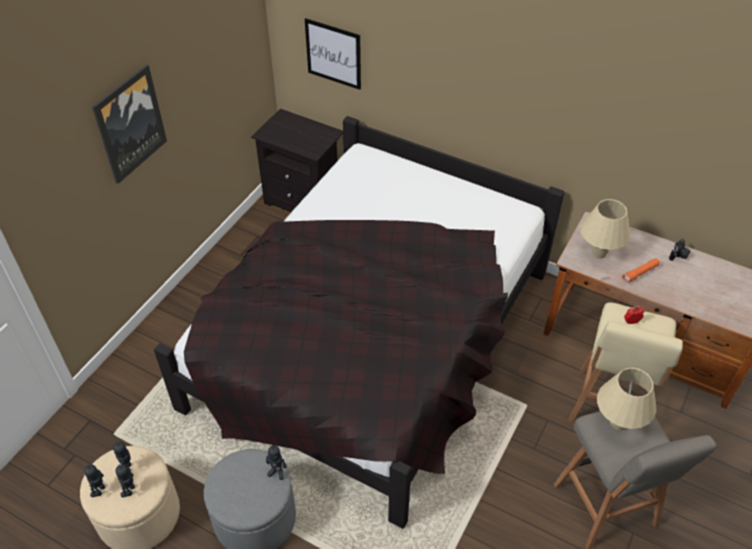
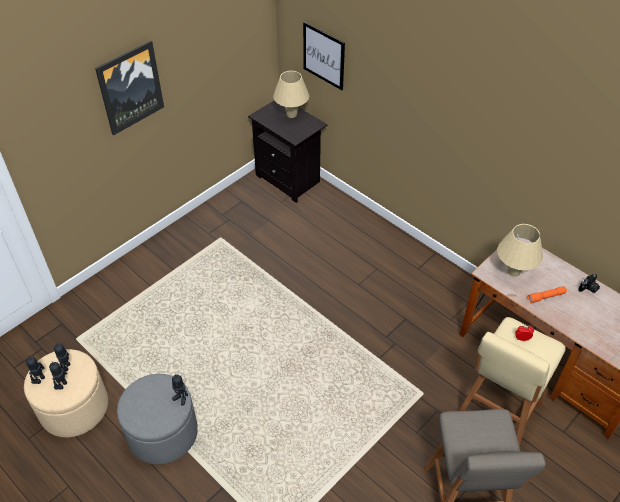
camera: 15 degrees right, 0 degrees up
(372, 340) = (307, 308): black bed -> none
(618, 423) = (476, 425): beige table lamp -> beige table lamp (291, 114)

